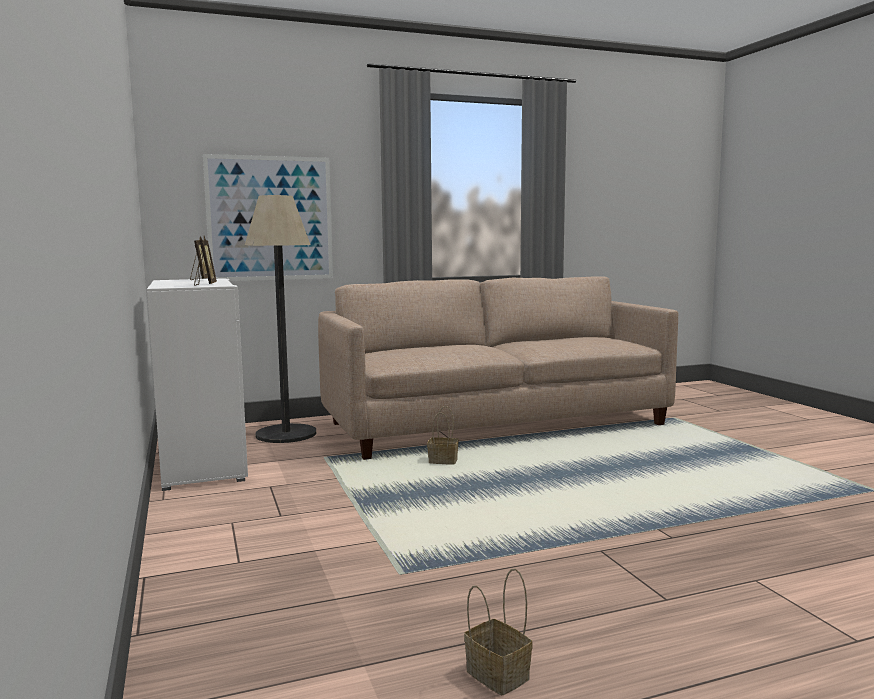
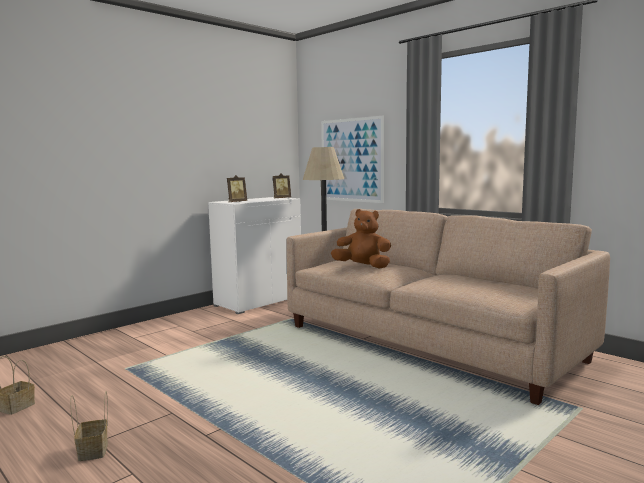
camera: 65 degrees right, 0 degrees up
(444, 461) = (314, 344): basket -> basket (93, 451)
(450, 349) = (363, 267): none -> brown plush toy

